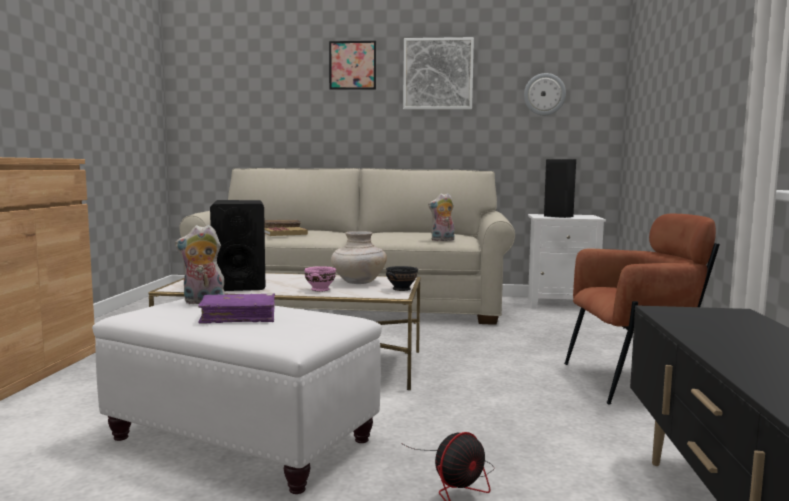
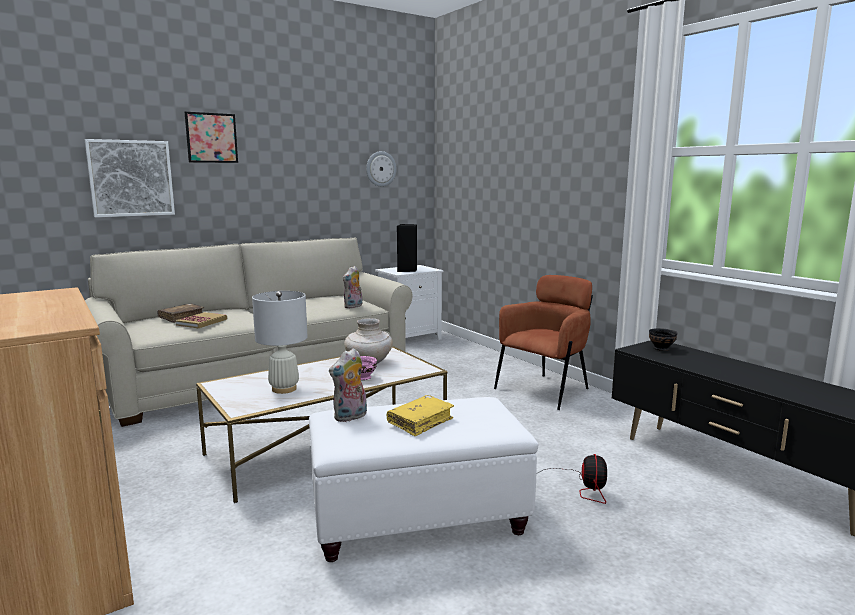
camera: 40 degrees left, 5 degrees up
(238, 317) = (420, 422): purple book -> yellow book
(239, 284) = (284, 389): black speaker -> white table lamp
(402, 289) = (416, 362): black bowl -> black bowl (661, 348)
(438, 74) = (295, 149): picture -> picture (131, 178)

